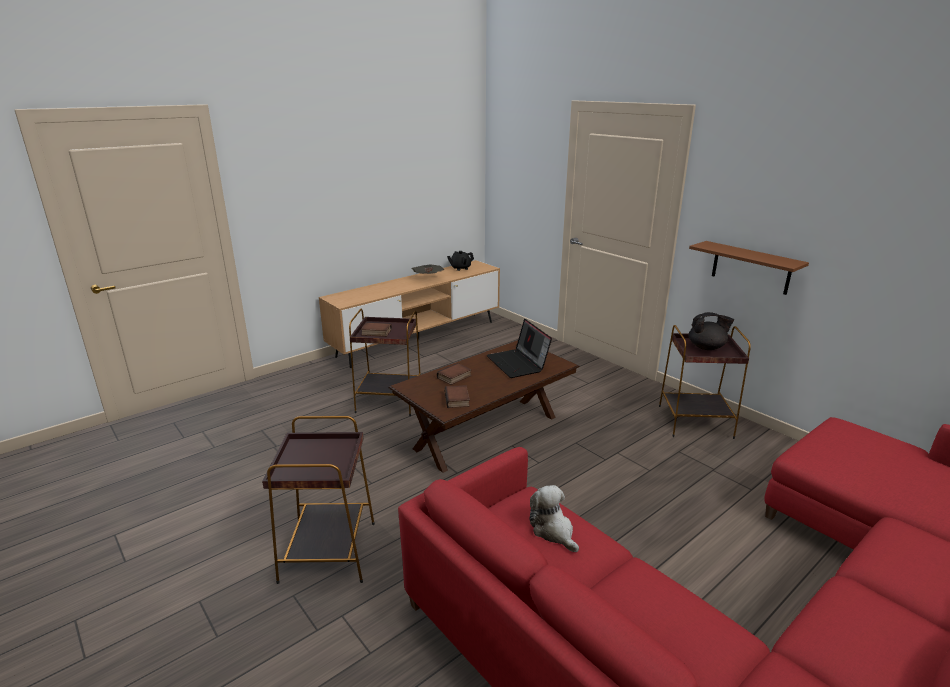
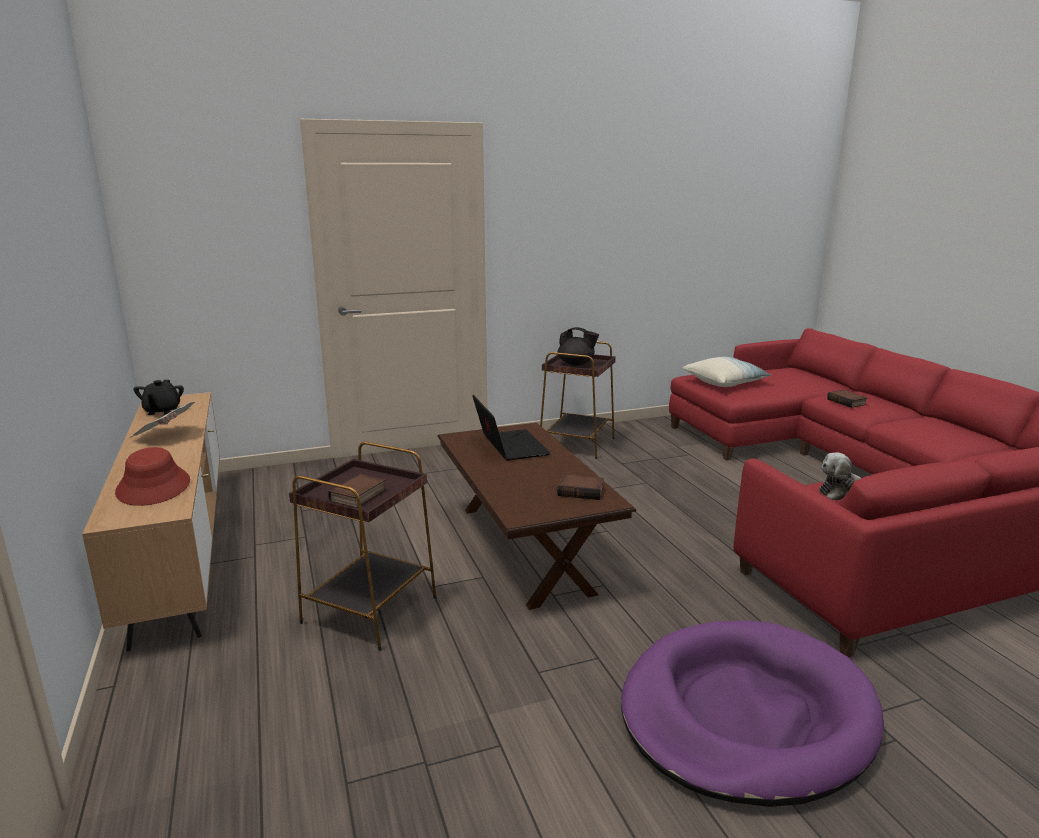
camera: 70 degrees left, 5 degrees down
(329, 551) = (745, 715): brown side table -> purple dog bed
(367, 294) = (154, 487): none -> red hat
(454, 377) = (516, 484): book -> book (847, 402)
(518, 364) = (509, 446): laptop -> laptop turned 105 degrees counterclockwise
(707, 347) = (576, 364): black teapot -> black teapot turned 90 degrees clockwise
(751, 268) = (567, 280): brown shelf -> none
(850, 447) = (725, 382): none -> pillow

